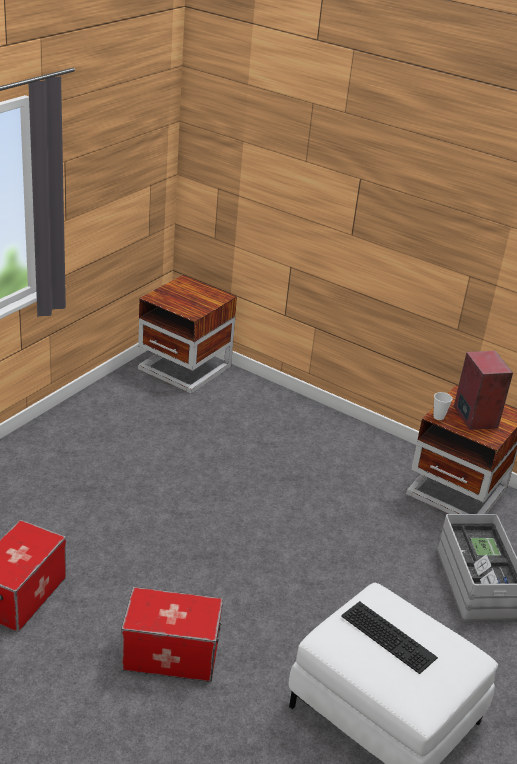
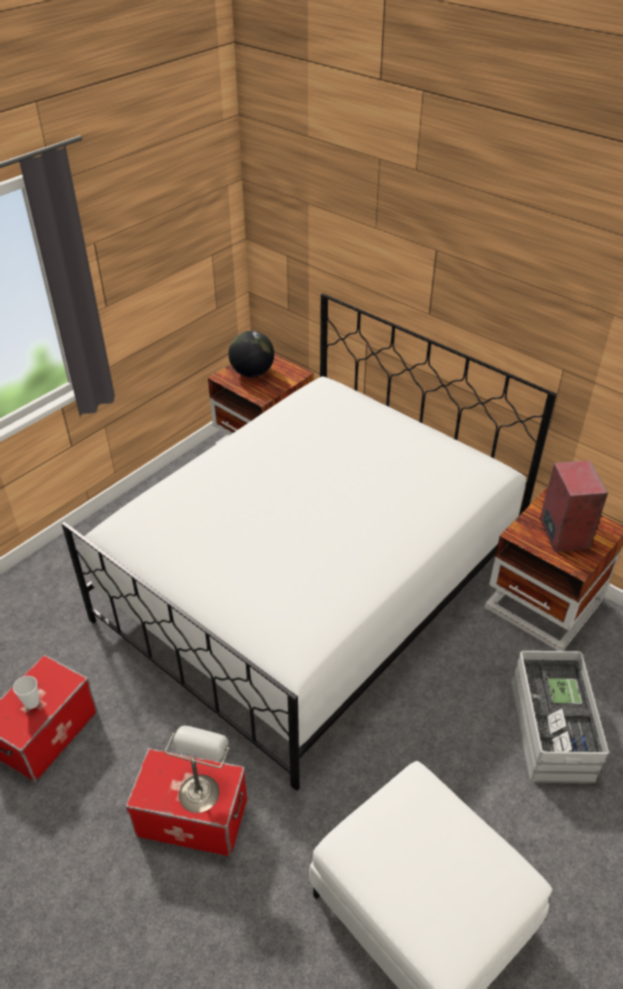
camera: 10 degrees right, 10 degrees up
(180, 295) = (252, 373): none -> globe
(186, 612) = (201, 785): none -> white table lamp
(249, 478) = (312, 585): none -> white bed
(390, 636) = (422, 847): keyboard -> none
(438, 417) = (519, 534): cup -> cup (32, 703)

